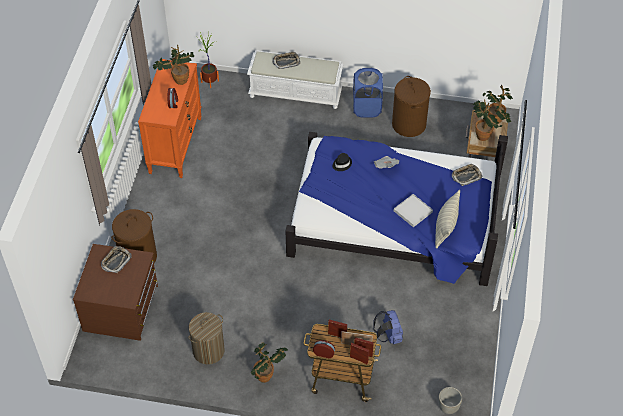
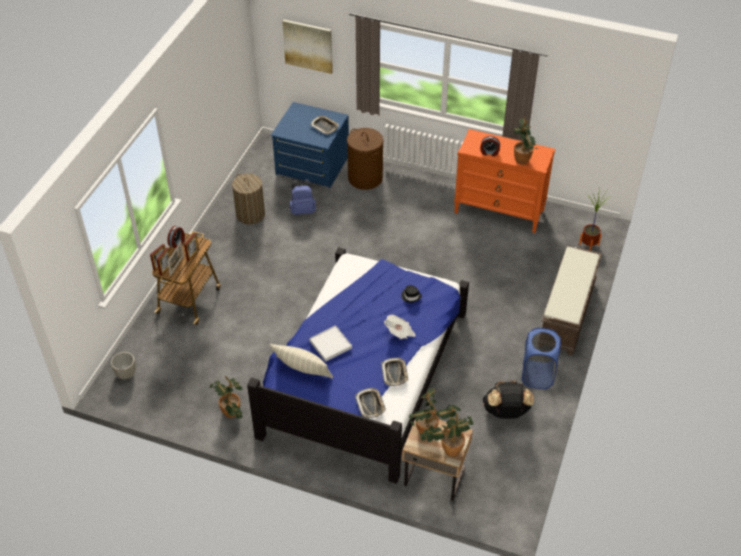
camera: 100 degrees right, 5 degrees down
(62, 233) = (308, 46): none -> picture
(122, 308) = (312, 165): brown dresser -> blue dresser
(267, 375) = (211, 249): potted plant -> potted plant (231, 415)
(286, 62) = (580, 276): tray -> tray (395, 373)
(296, 92) = (567, 314): white bench -> brown bench
(388, 336) = (221, 342): blue backpack -> blue backpack (303, 210)
(409, 124) = (506, 412): brown laundry basket -> black backpack

